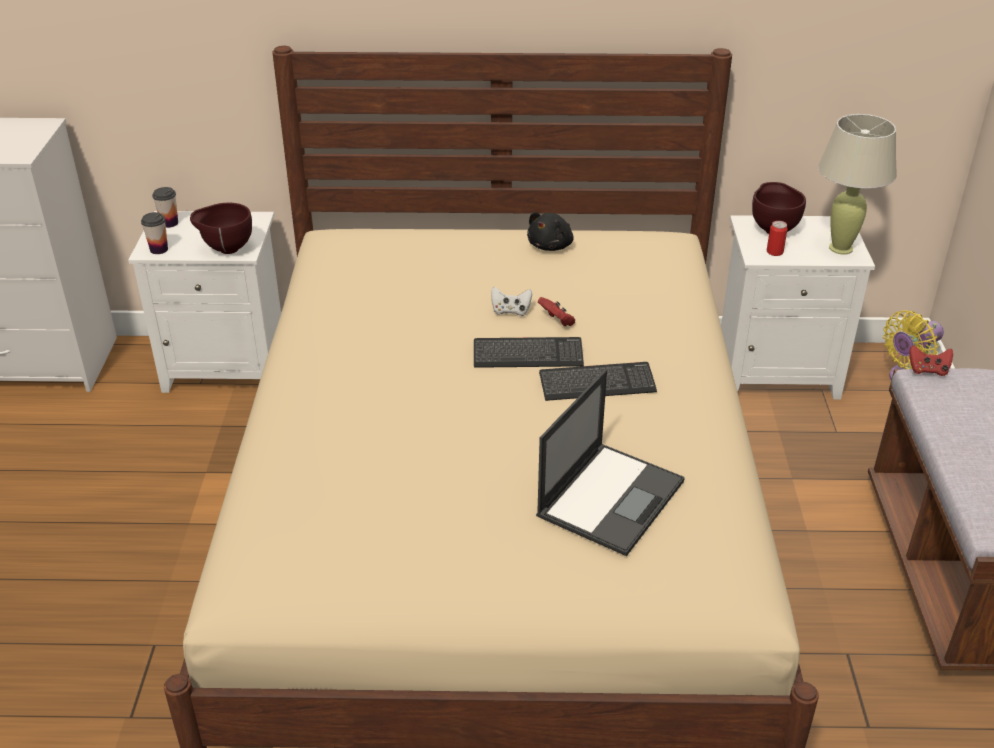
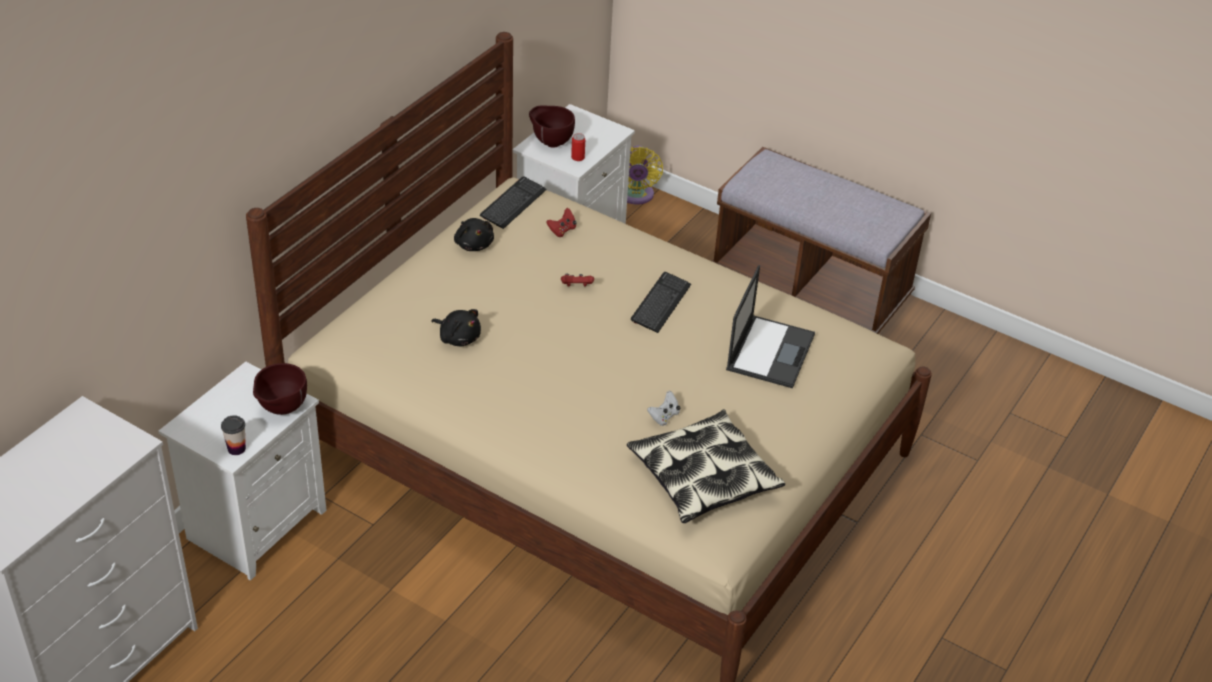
camera: 60 degrees left, 5 degrees up
(169, 223) = (195, 428): cup -> none
(332, 528) = (703, 477): none -> pillow
(401, 288) = (458, 337): none -> black plush toy
(510, 311) = (543, 301): white game controller -> white game controller (664, 416)
(528, 355) = (602, 317): keyboard -> keyboard (513, 204)
(611, 497) = (770, 351): laptop -> laptop turned 45 degrees clockwise
(840, 248) = (602, 130): beige table lamp -> none
(928, 370) = (738, 177): red game controller -> red game controller (562, 230)

